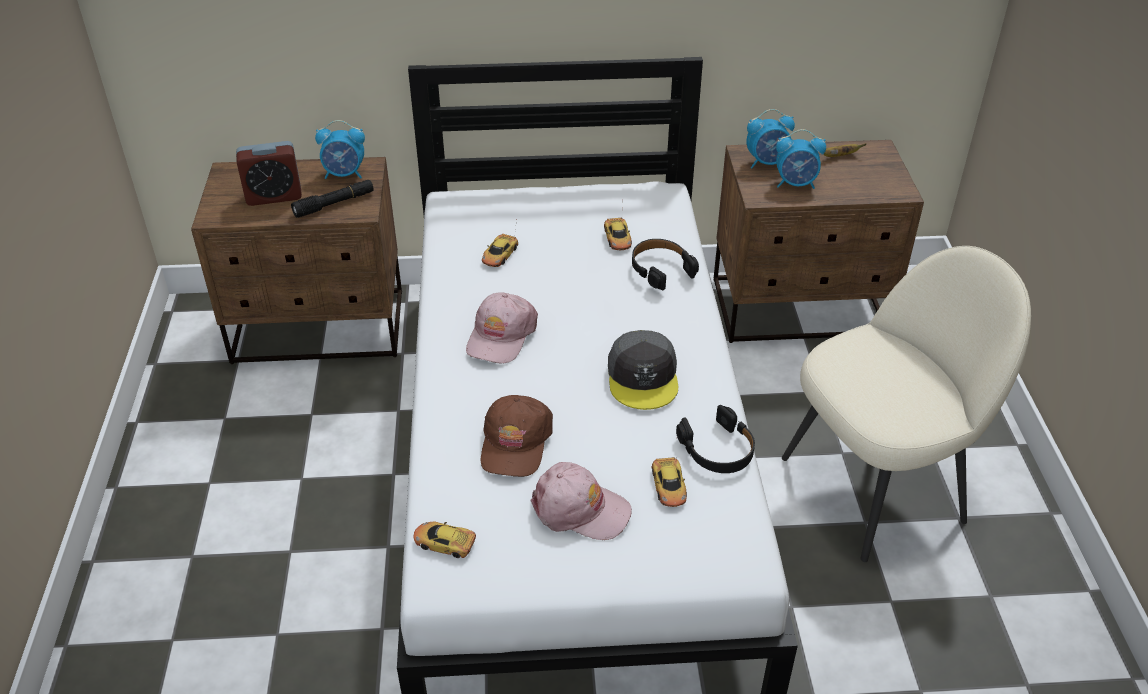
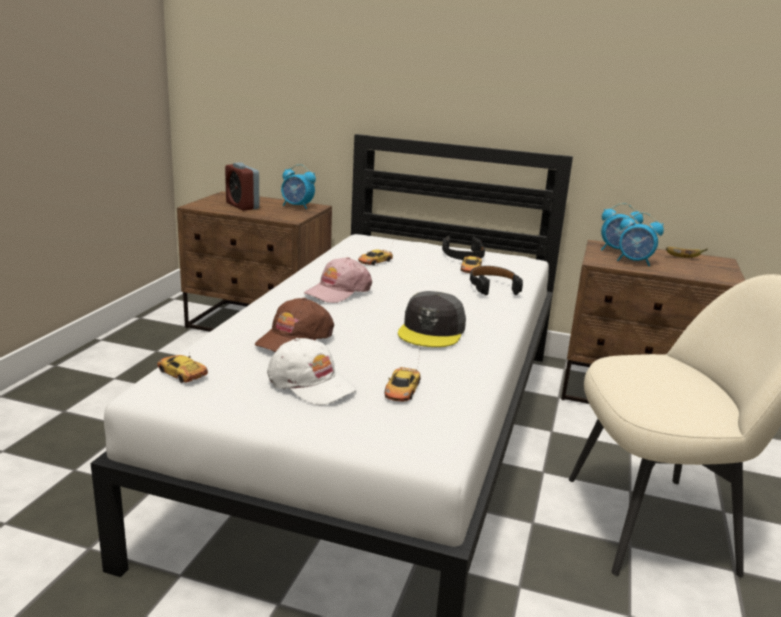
camera: 20 degrees right, 20 degrees down
(274, 196) = (242, 206): alarm clock -> alarm clock turned 45 degrees clockwise
(334, 204) = (277, 214): black flashlight -> none
(580, 509) = (311, 383): pink cap -> white cap
(718, 449) = (464, 380): black headphones -> black headphones (463, 256)

